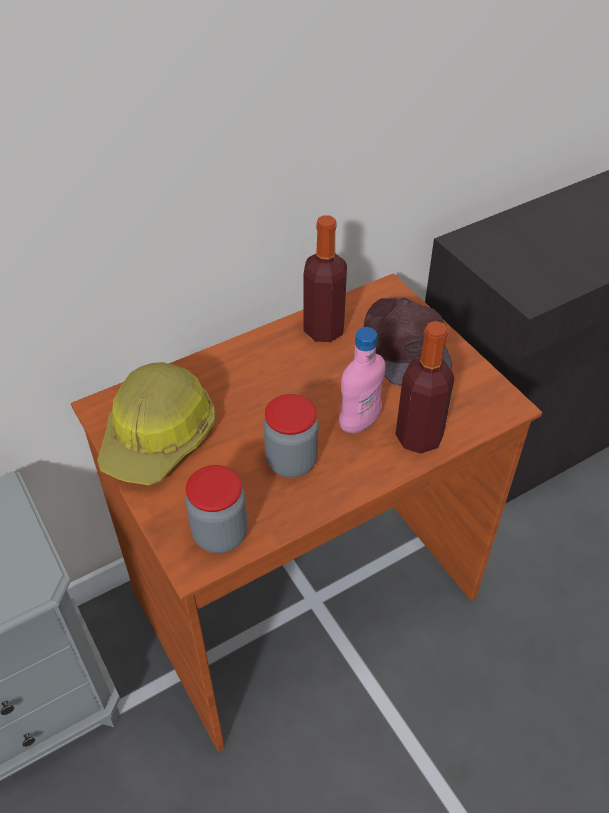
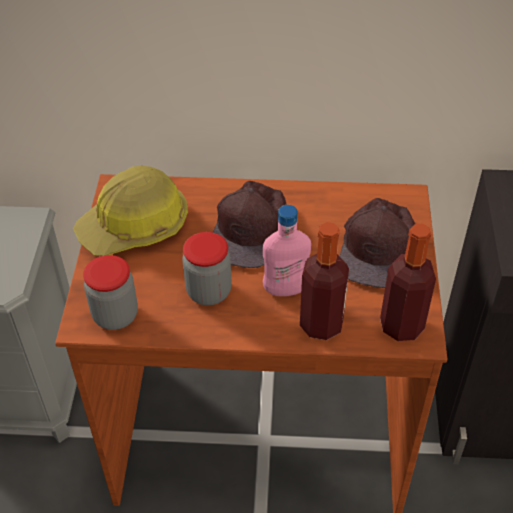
camera: 35 degrees right, 0 degrees up
(278, 384) = (251, 230): none -> brown cap
(323, 330) = (324, 205): bottle -> bottle (401, 326)

